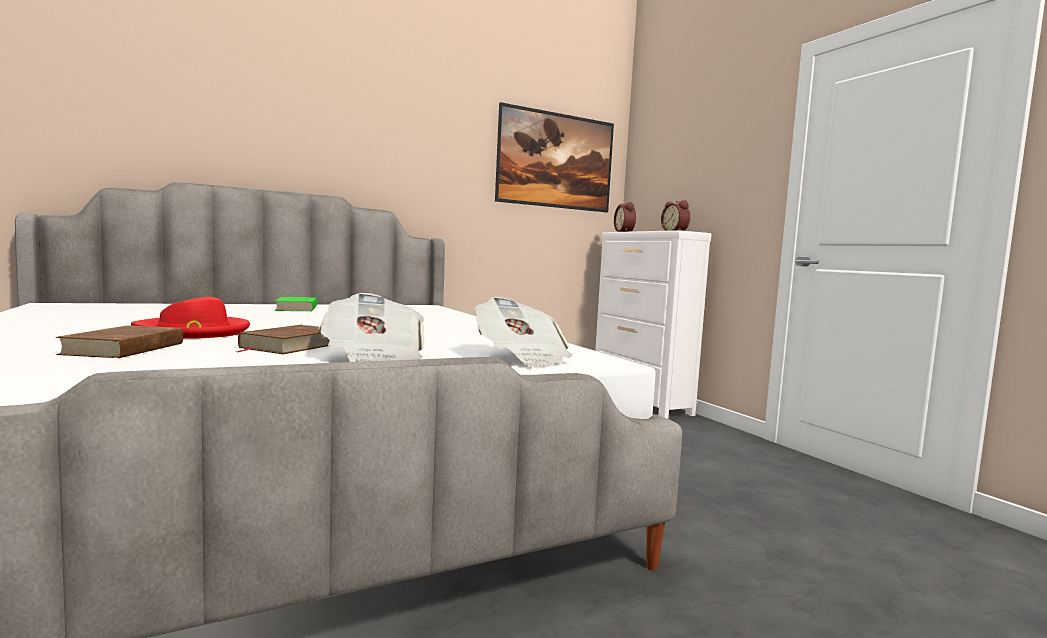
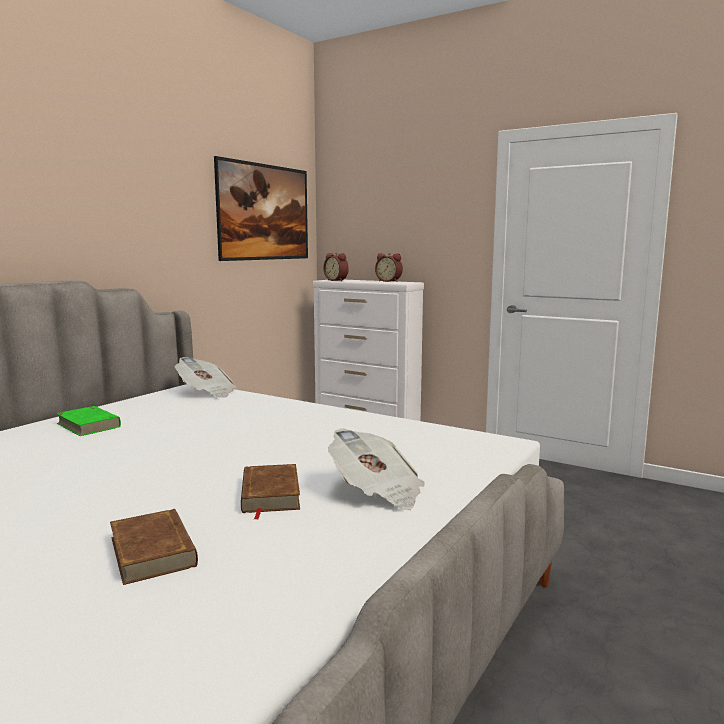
camera: 30 degrees left, 5 degrees up
(194, 332) = (124, 501): red hat -> none
(522, 358) = (455, 456): newspaper -> newspaper (207, 393)

